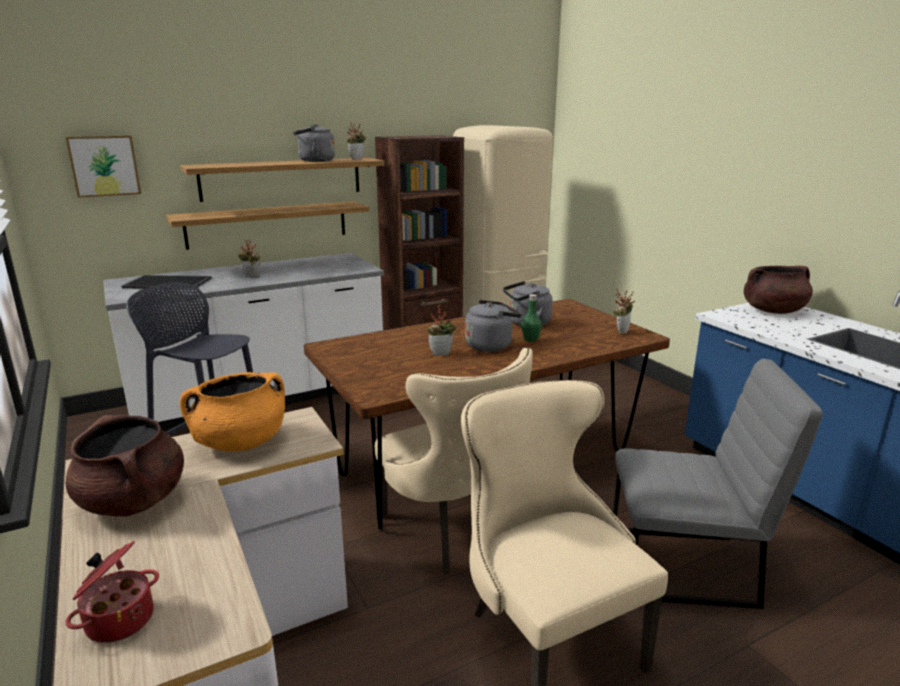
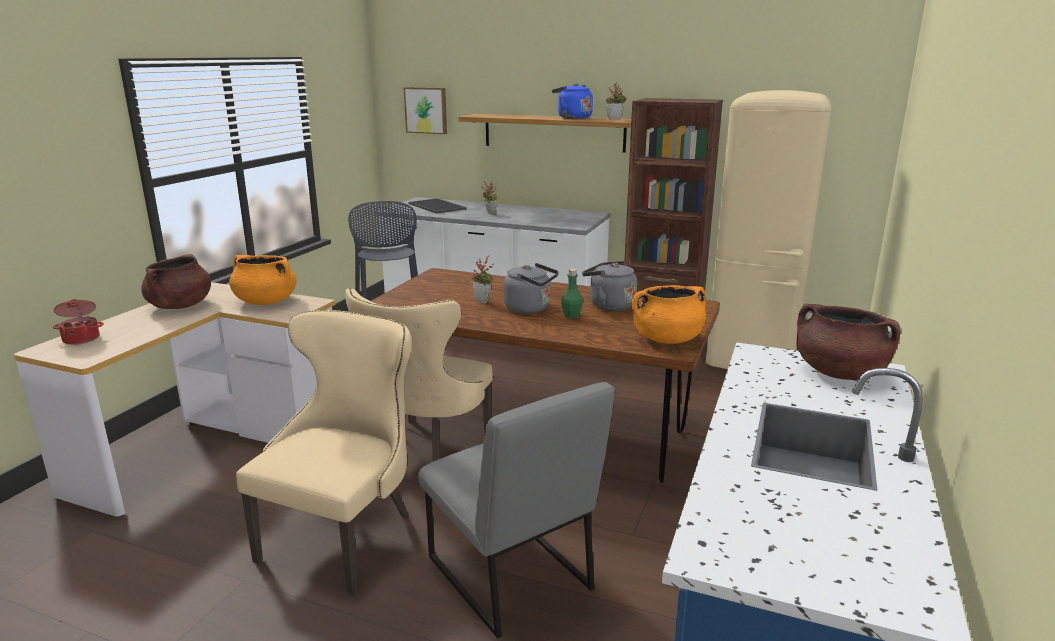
camera: 50 degrees right, 0 degrees up
(268, 224) = (537, 172): shelf -> none
(314, 161) = (572, 118): grey kettle -> blue kettle
(621, 331) = (667, 339): potted plant -> orange cooking pot

